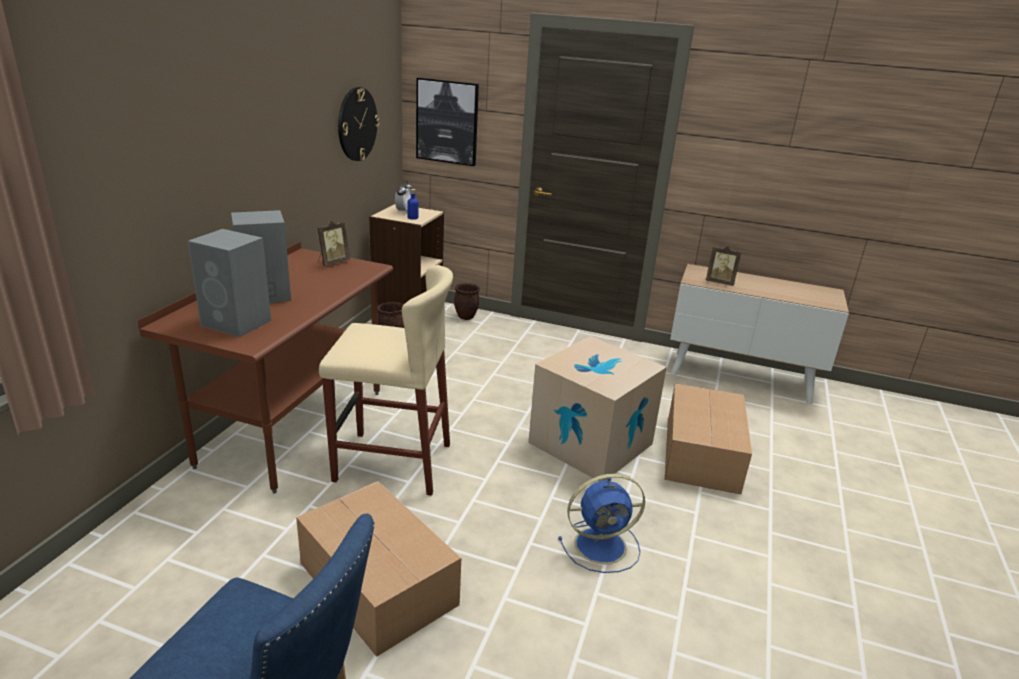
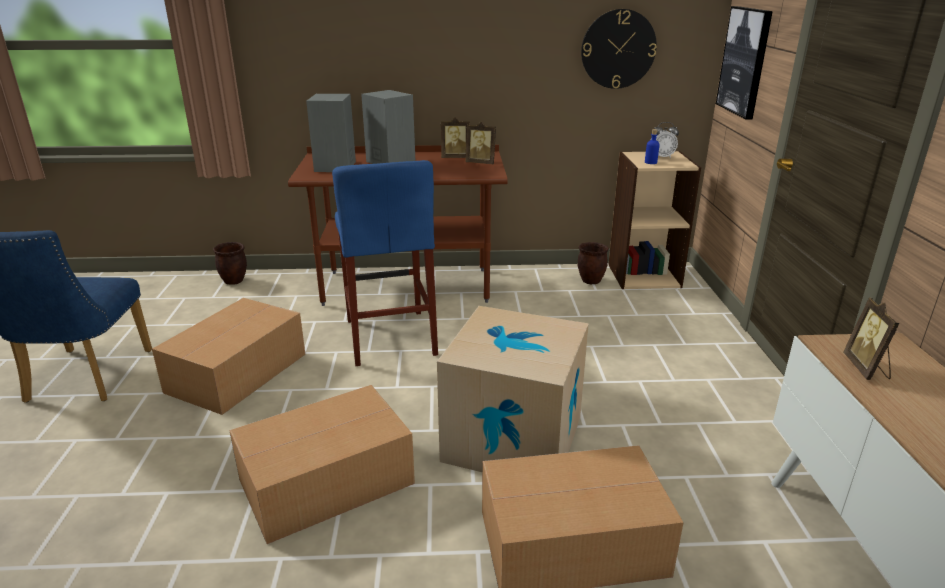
camera: 70 degrees right, 0 degrees up
(297, 267) = (455, 158): none -> picture frame
(392, 462) = (390, 337): beige stool -> blue stool
(466, 317) = (692, 302): brown planter -> brown planter (234, 281)
(602, 545) = (329, 481): blue fan -> cardboard box

